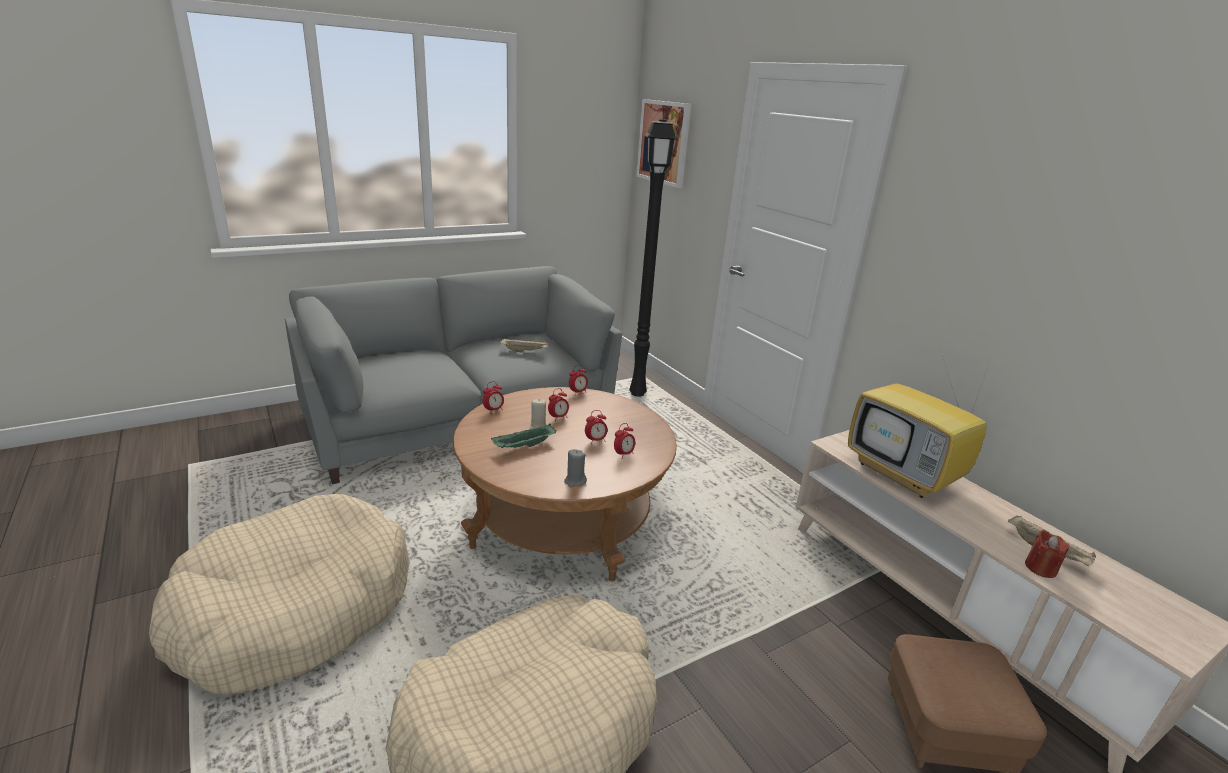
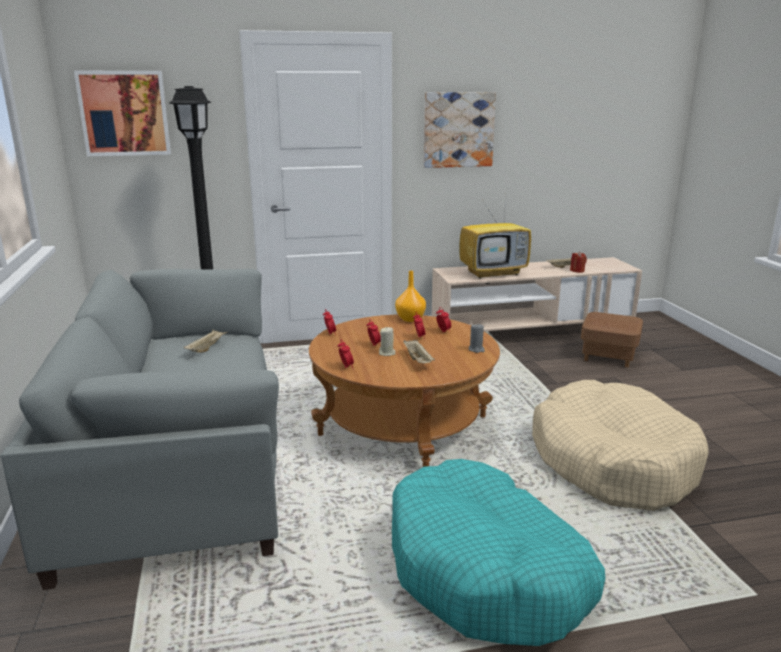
camera: 70 degrees left, 5 degrees down
(294, 609) = (486, 571): beige dog bed -> turquoise dog bed
(524, 446) = (418, 361): green tray -> beige tray
(652, 429) = (409, 319): none -> orange vase
(965, 234) = (458, 129): none -> picture

